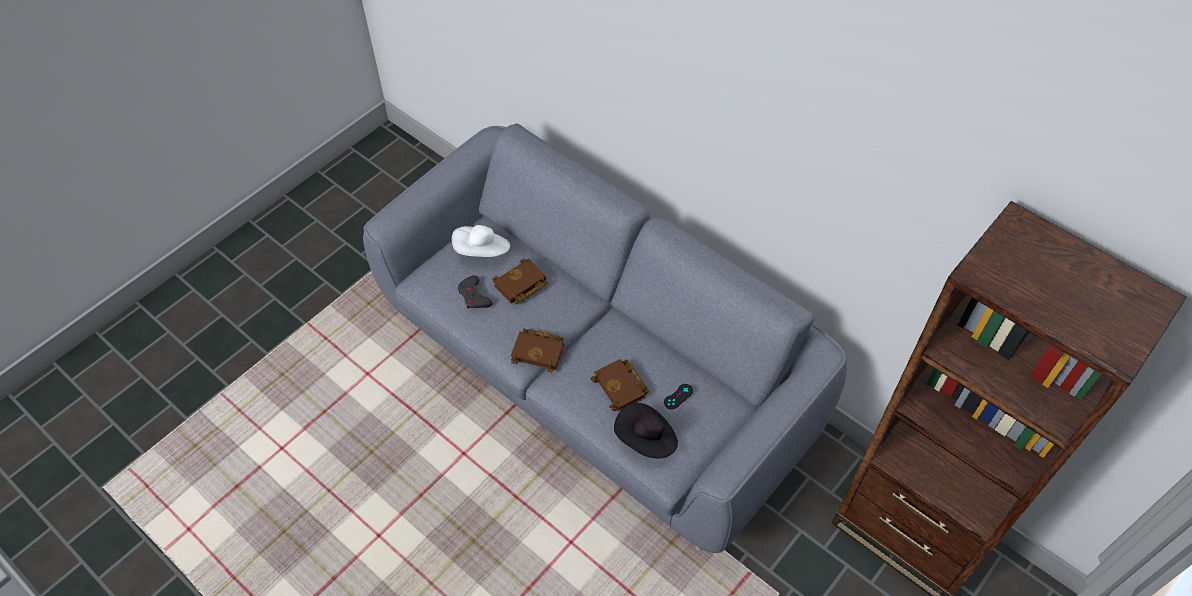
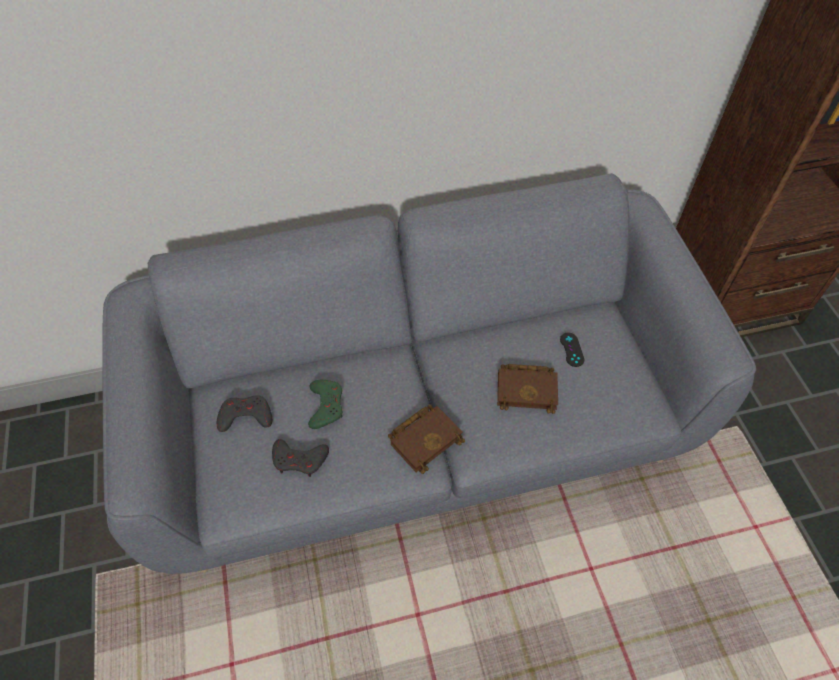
camera: 55 degrees left, 0 degrees up
(482, 251) = (245, 416): white hat -> grey game controller
(520, 286) = (326, 406): brown book -> green game controller
(646, 440) = (605, 405): black hat -> none

